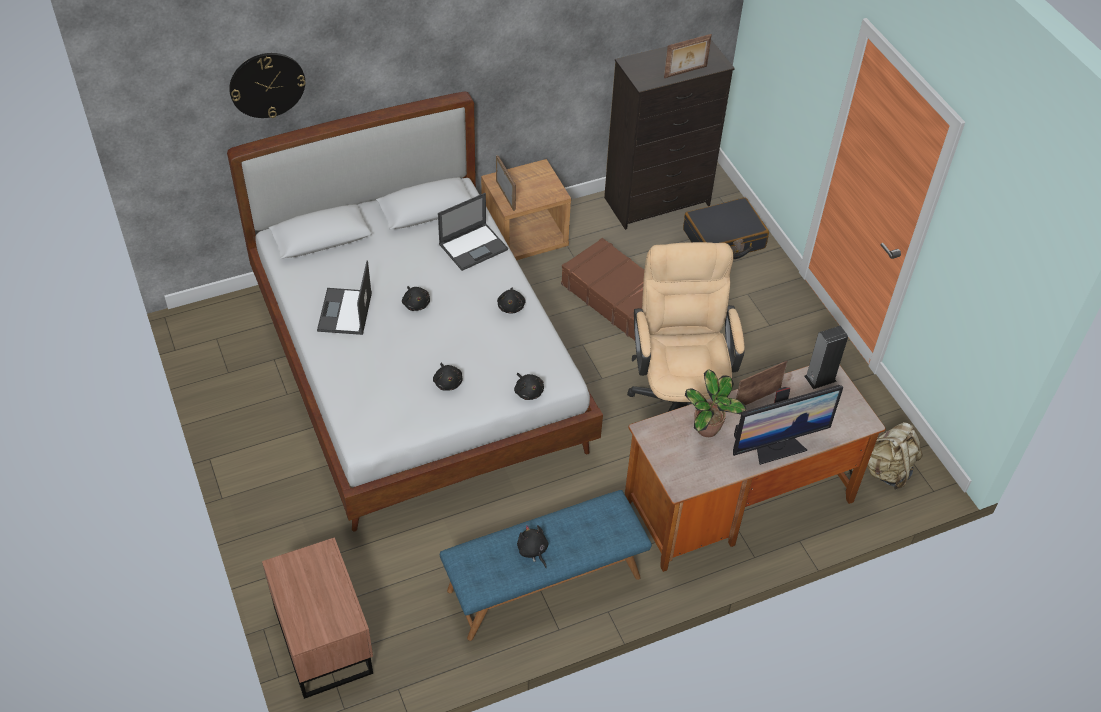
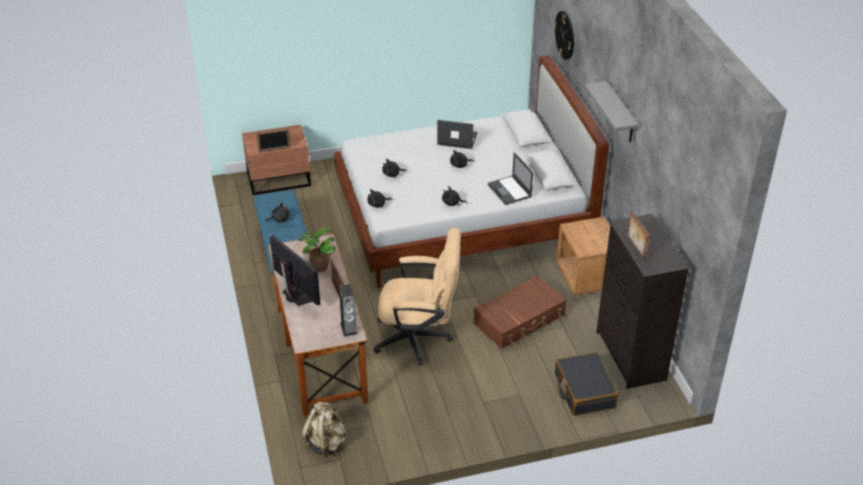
camera: 100 degrees right, 10 degrees down
(479, 38) = (620, 113): none -> grey shelf
(505, 195) = (582, 226): picture frame -> picture frame (274, 150)
(777, 447) = (295, 296): monitor -> monitor turned 150 degrees clockwise

